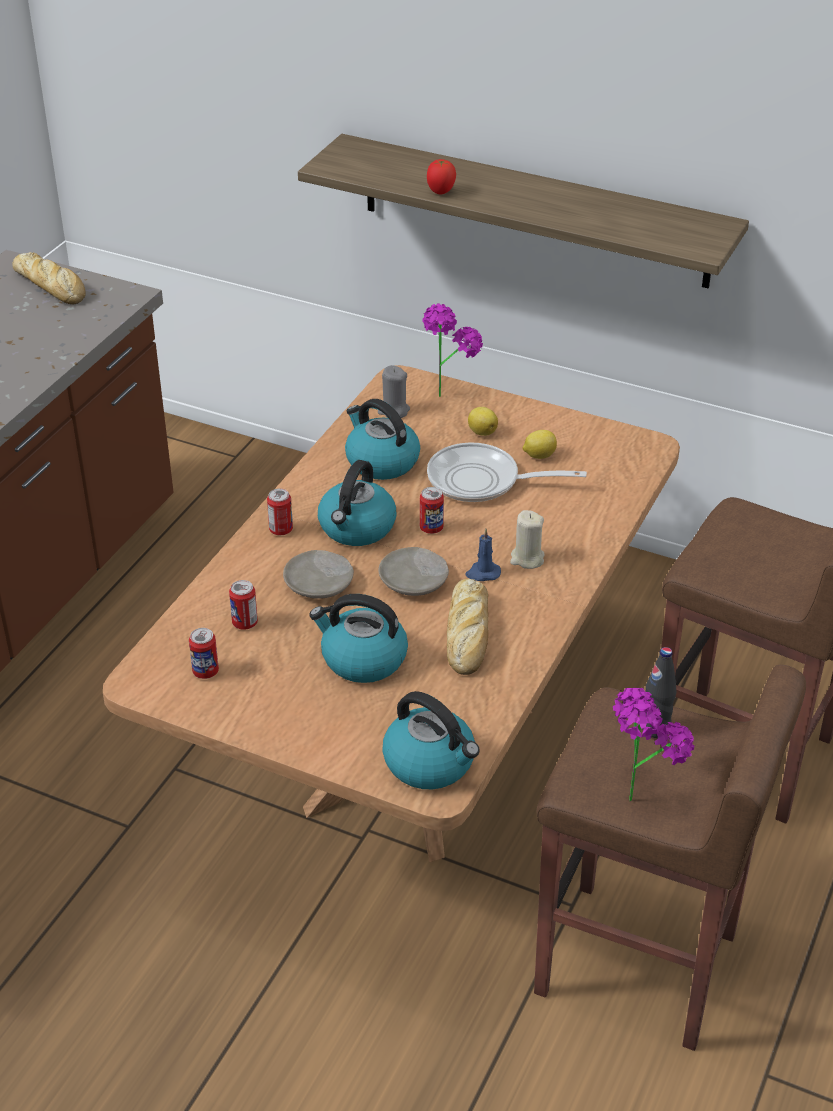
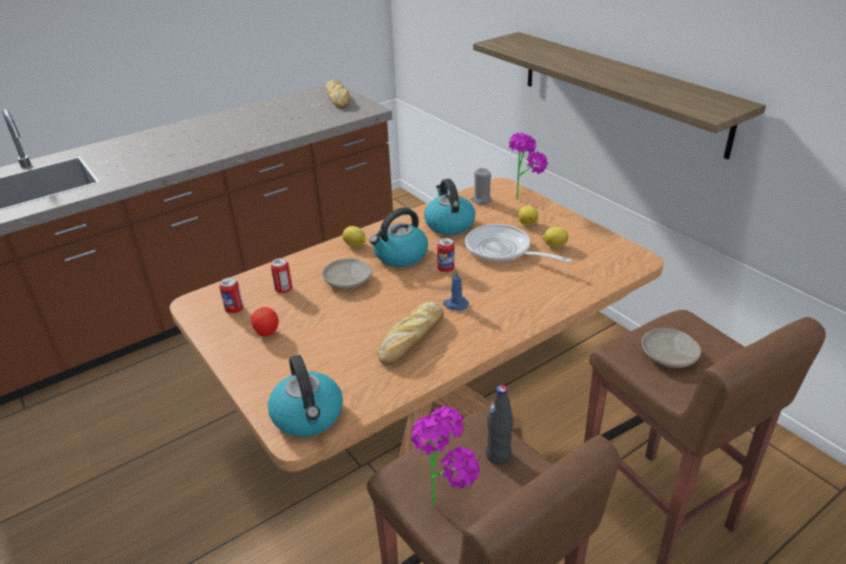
camera: 30 degrees right, 5 degrees down
(281, 530) = (355, 245): can -> lemon
(362, 659) = (330, 333): kettle -> none
(414, 581) = (407, 296): beige plate -> beige plate (669, 355)
(440, 192) = (549, 62): tomato -> tomato (267, 333)
(527, 559) = (493, 304): beige candle -> none

